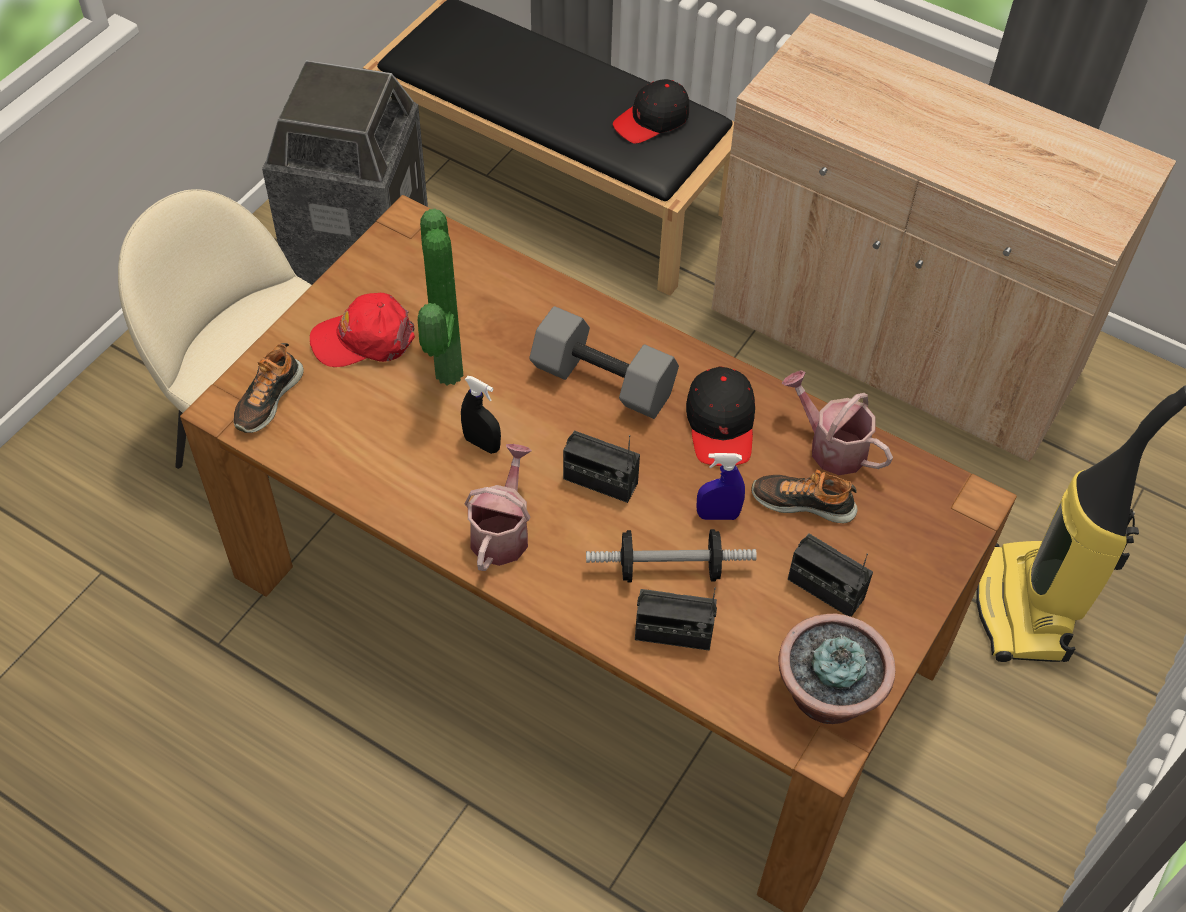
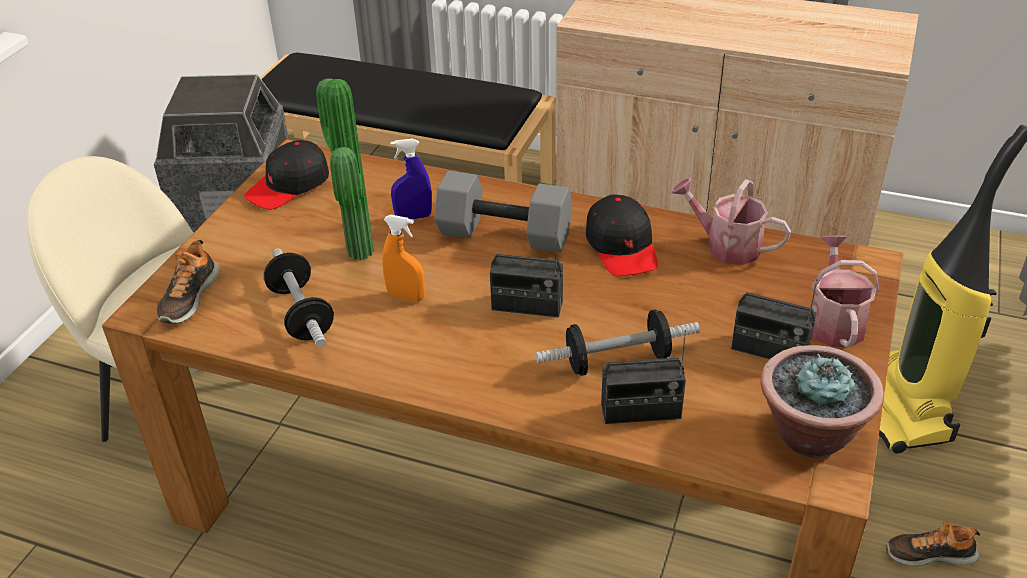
camera: 10 degrees left, 15 degrees down
(364, 339) = (273, 239): red cap -> none
(374, 443) = (301, 314): none -> dumbbell
(482, 444) = (406, 297): black spray bottle -> orange spray bottle
(502, 531) = (445, 360): watering can -> watering can (834, 321)
(652, 120) = (478, 98): black cap -> black cap (289, 186)
(717, 515) = (646, 312): blue spray bottle -> blue spray bottle (413, 217)
(803, 502) = (719, 289): shoe -> shoe (929, 553)

